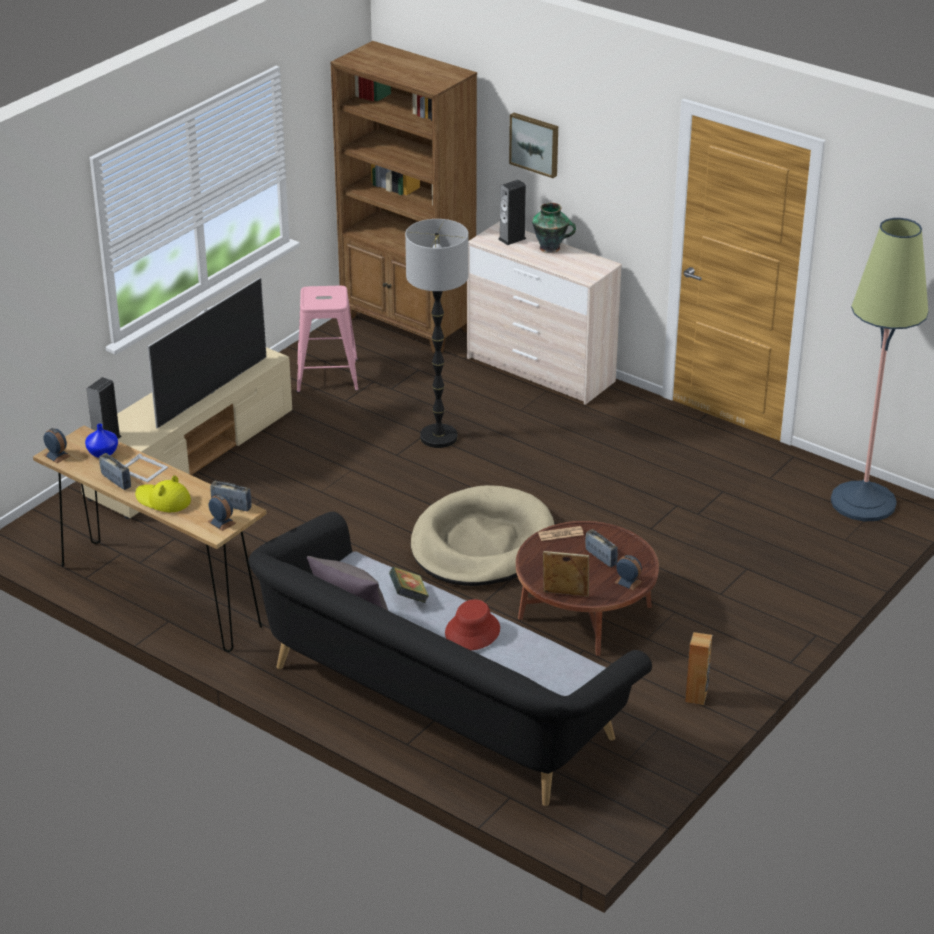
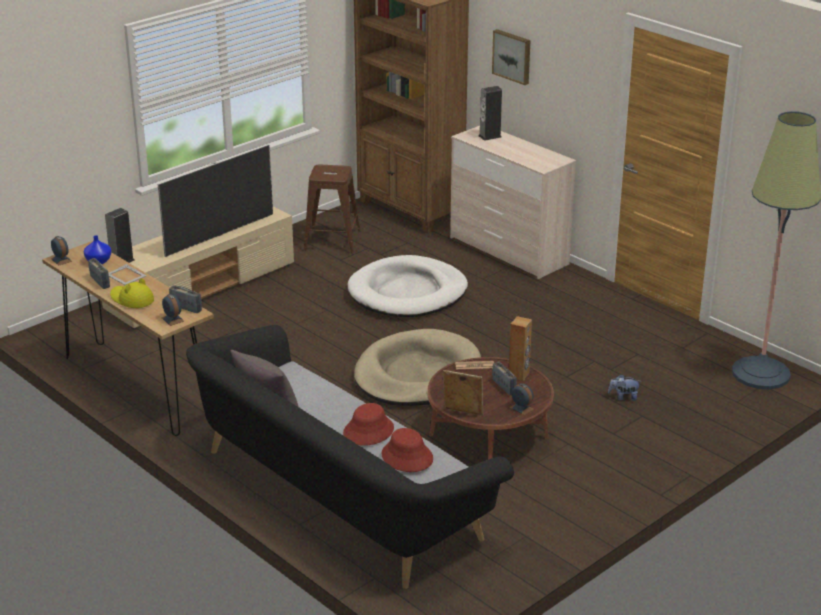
camera: 10 degrees right, 5 degrees down
(327, 375) = (332, 240): pink stool -> brown stool
(409, 597) = (324, 399): book -> none
(439, 437) = (408, 292): floor lamp -> white dog bed
(524, 658) = (407, 457): none -> red hat
(551, 248) = (520, 145): vase -> none
(696, 697) = (567, 514): brown speaker -> brown speaker (519, 375)
(720, 548) = (623, 397): none -> plush toy

